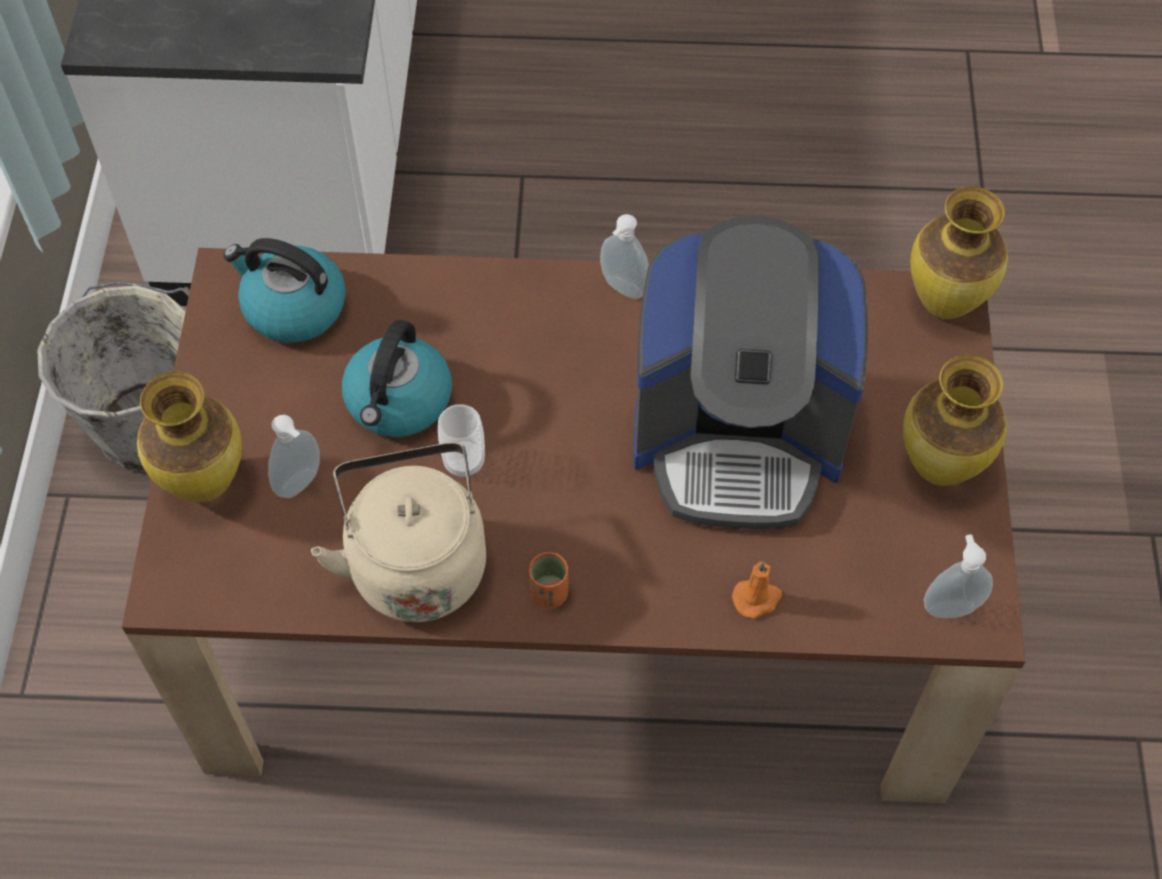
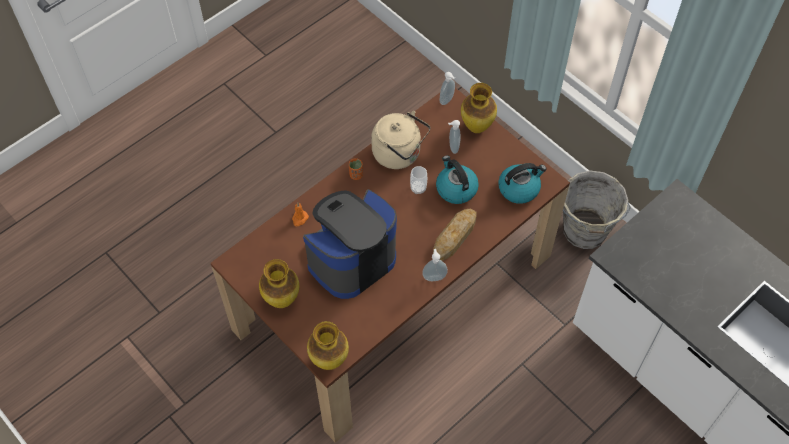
camera: 135 degrees right, 0 degrees up
(506, 322) = (455, 236): none -> bread
(950, 605) = (244, 260): soap dispenser -> soap dispenser (447, 100)

